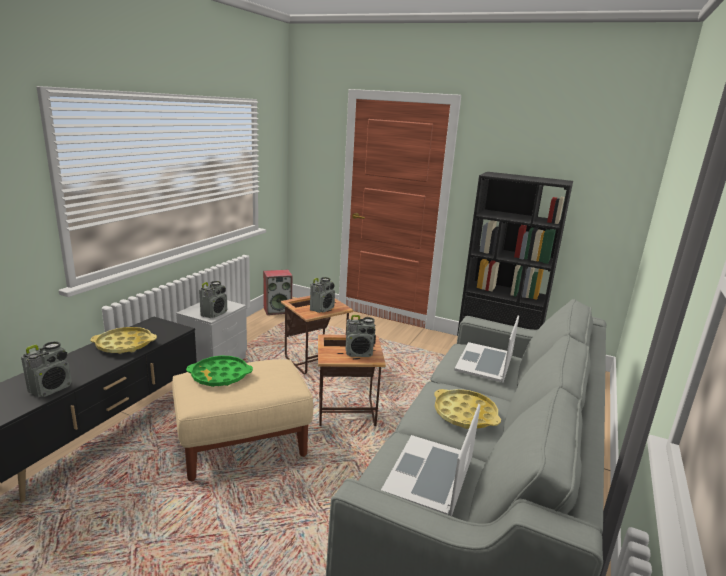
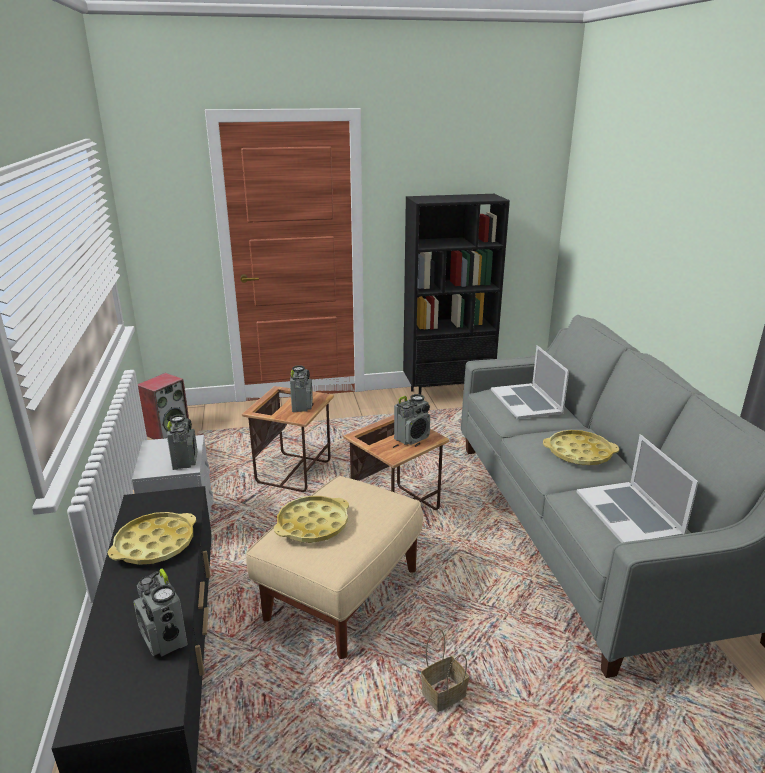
camera: 35 degrees left, 5 degrees up
(51, 388) = (163, 638): radio -> radio turned 150 degrees clockwise
(211, 543) = (443, 696): none -> basket
(220, 375) = (313, 524): green tray -> yellow tray

